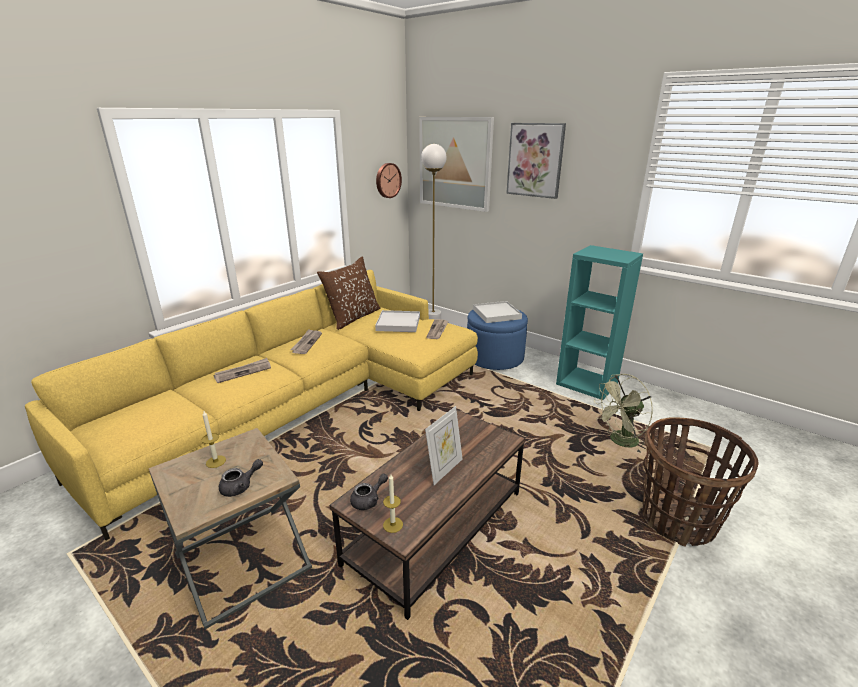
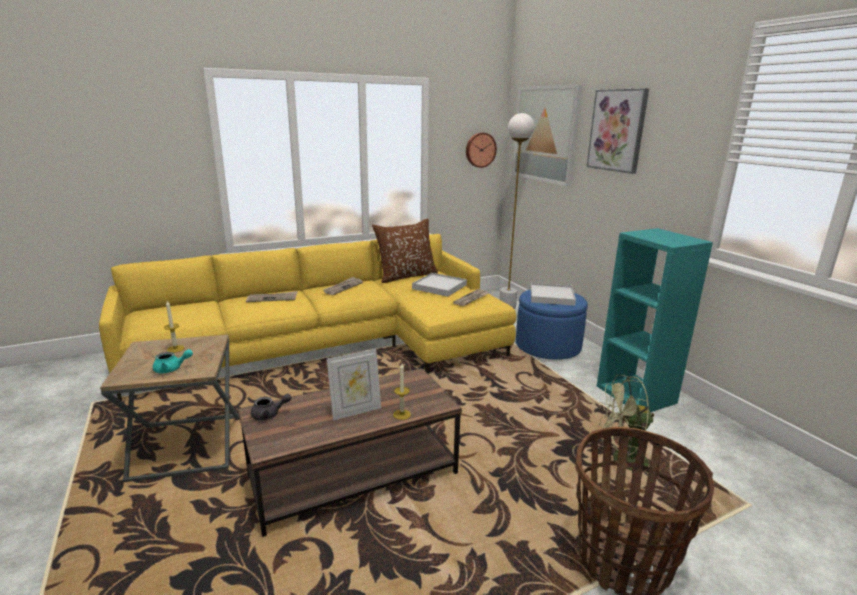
camera: 25 degrees right, 5 degrees down
(240, 486) = (172, 369): grey teapot -> turquoise teapot
(393, 525) = (267, 438): candle -> candle (402, 414)

